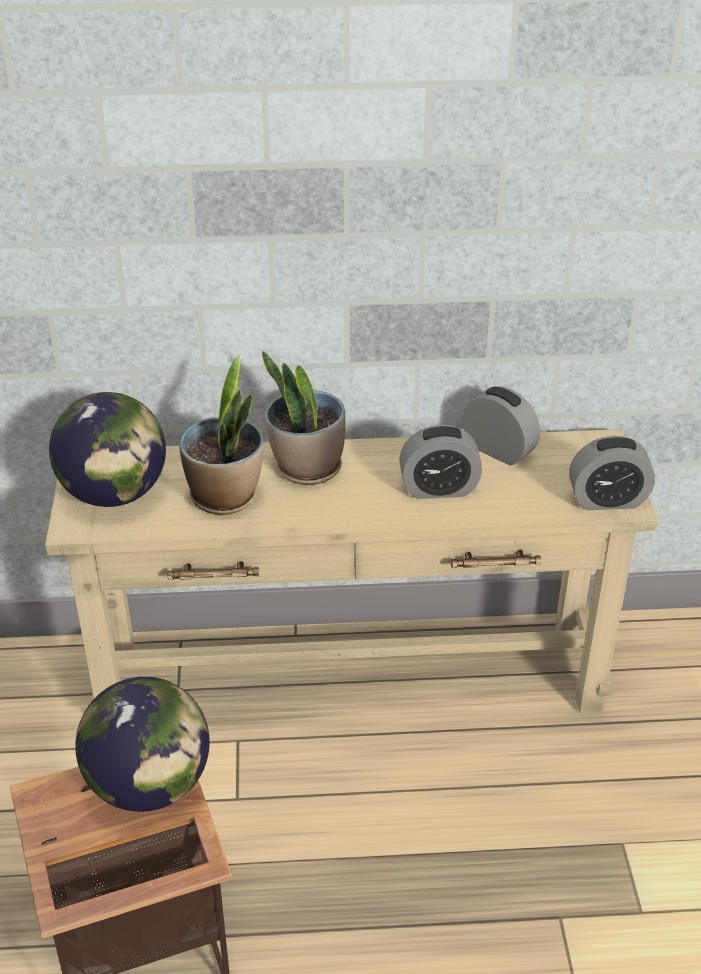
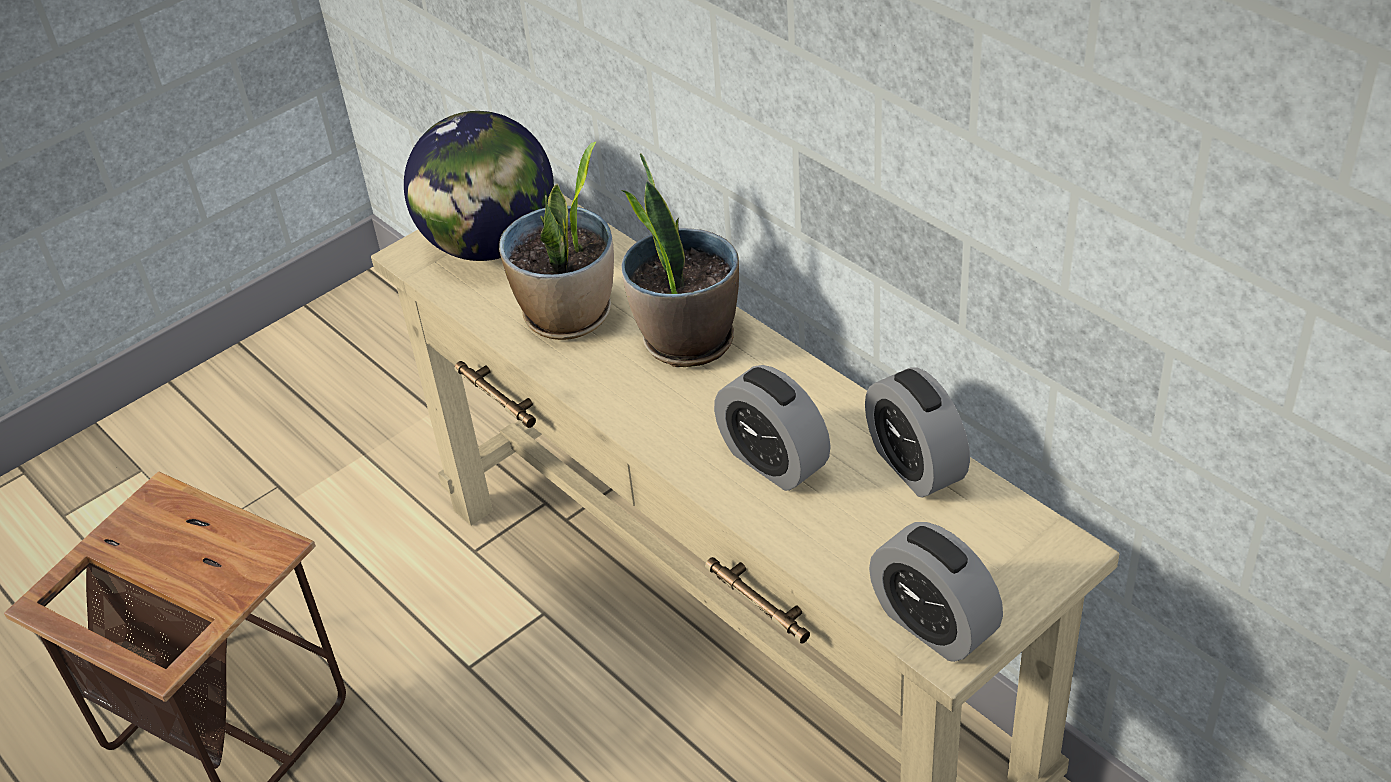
camera: 55 degrees right, 5 degrees up
(150, 786) = (228, 561): globe -> none
(498, 450) = (915, 465): alarm clock -> alarm clock turned 150 degrees clockwise

